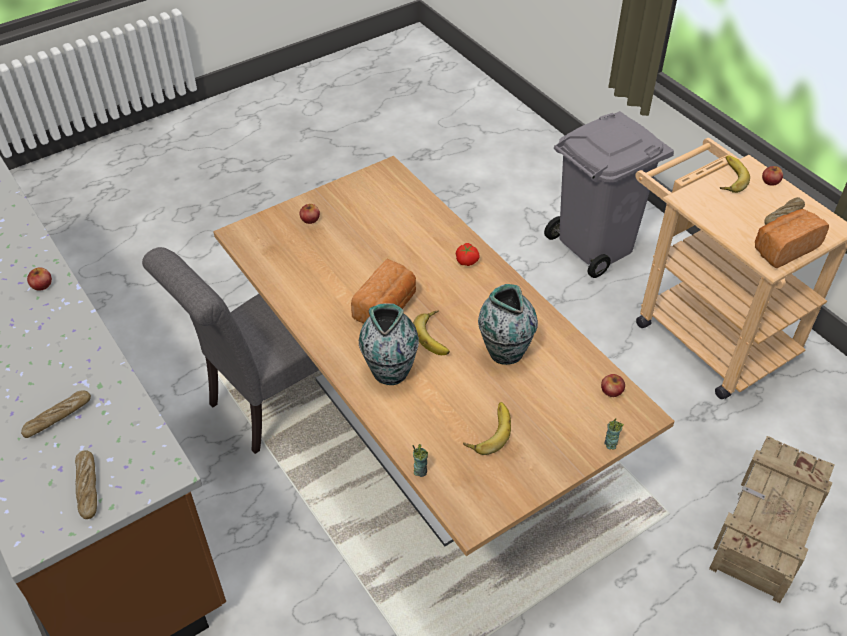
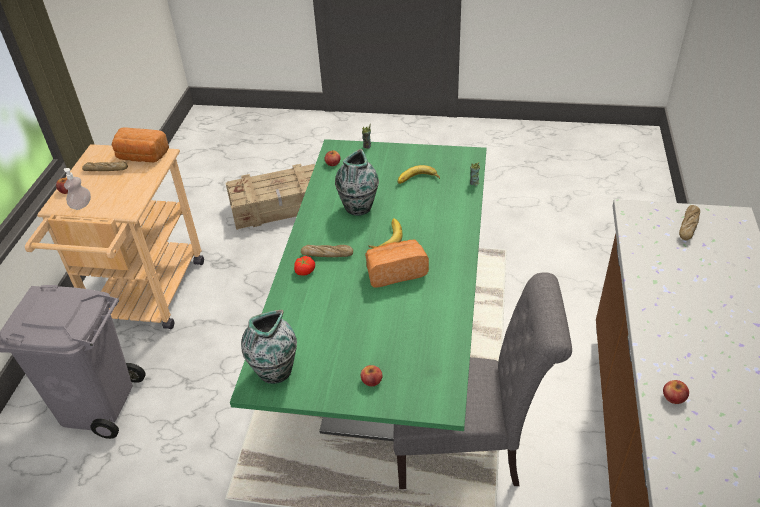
camera: 135 degrees left, 5 degrees down
(58, 417) = (695, 275): bread -> bread (327, 254)
(390, 370) = (436, 235): vase -> vase (274, 372)
(423, 432) = (385, 357): beige dining table -> green dining table
(729, 177) = (81, 205): banana -> soap dispenser

